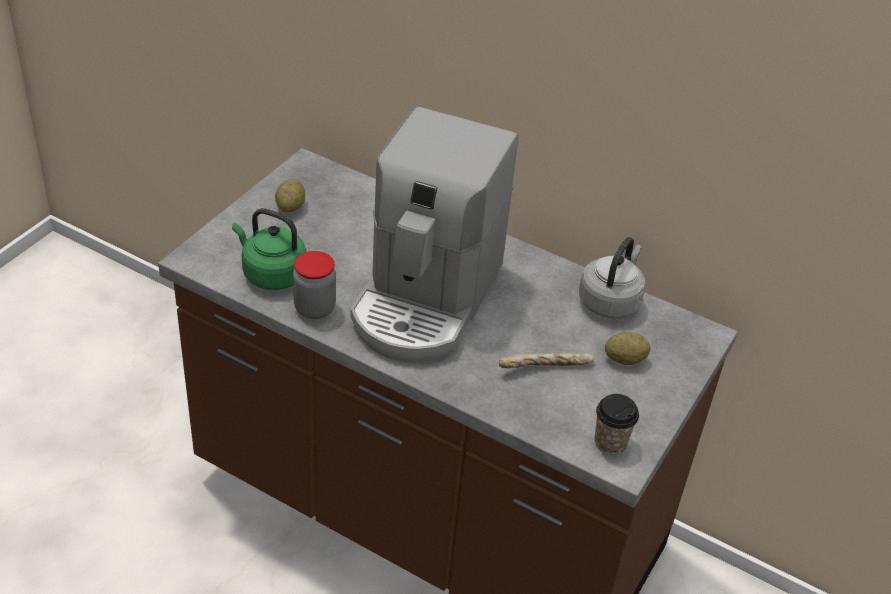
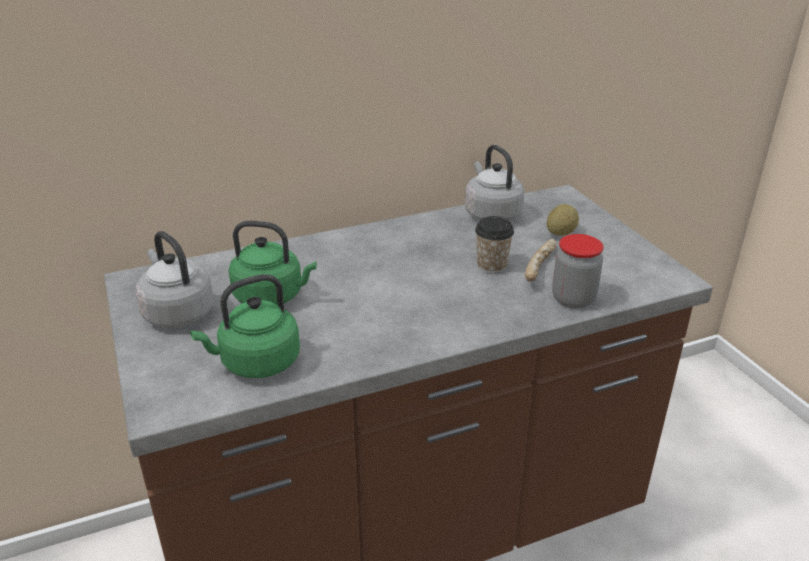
camera: 50 degrees left, 10 degrees down
(290, 207) = (177, 312): potato -> grey kettle
(314, 308) = (338, 356): jar -> jar (573, 299)
(352, 240) = (272, 296): none -> green kettle
(426, 299) = (398, 290): coffee machine -> none
(610, 442) = (647, 274): cup -> cup (491, 266)

